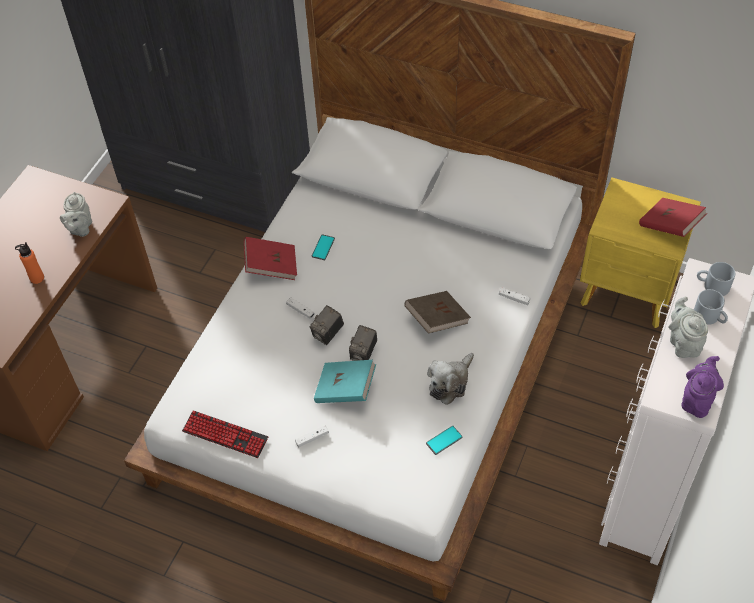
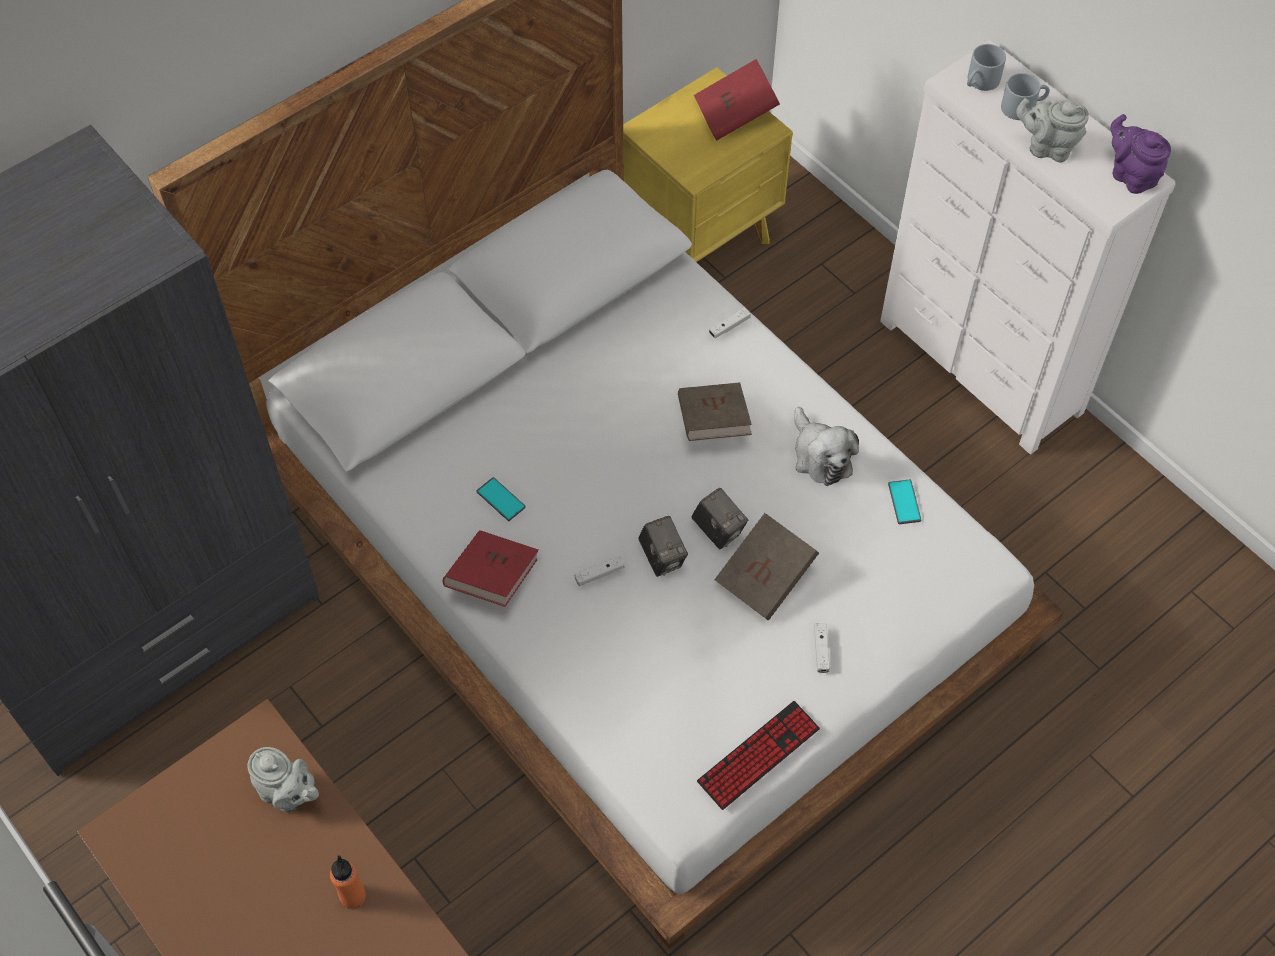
camera: 65 degrees left, 5 degrees up
(345, 390) = (765, 578): turquoise book -> brown book

